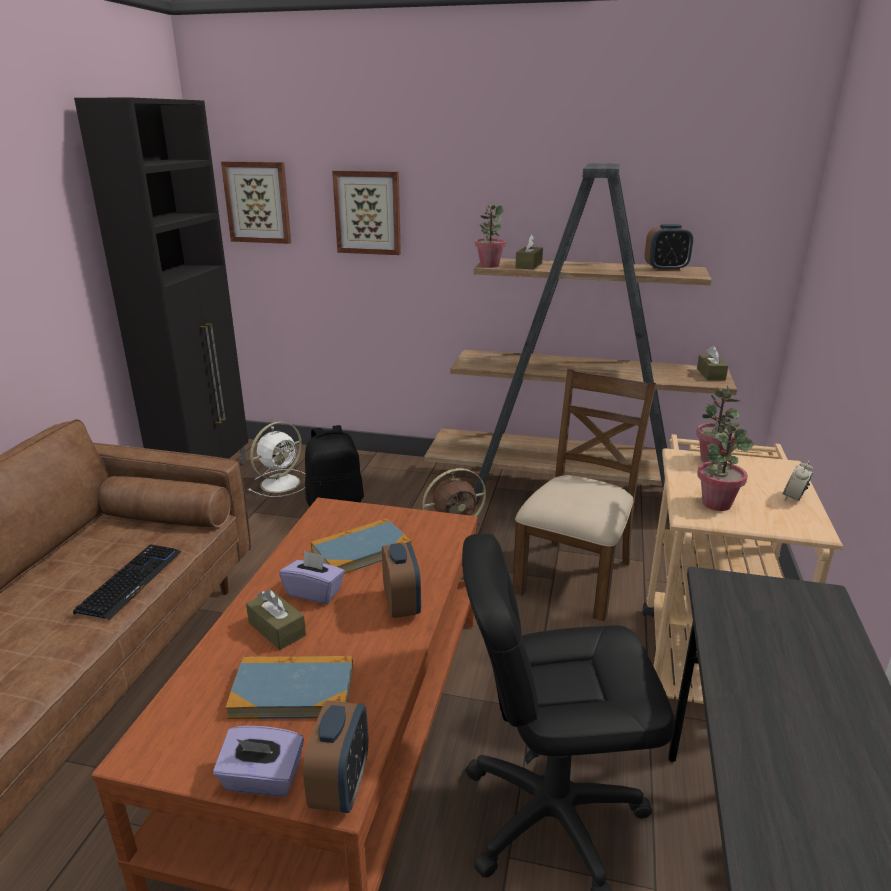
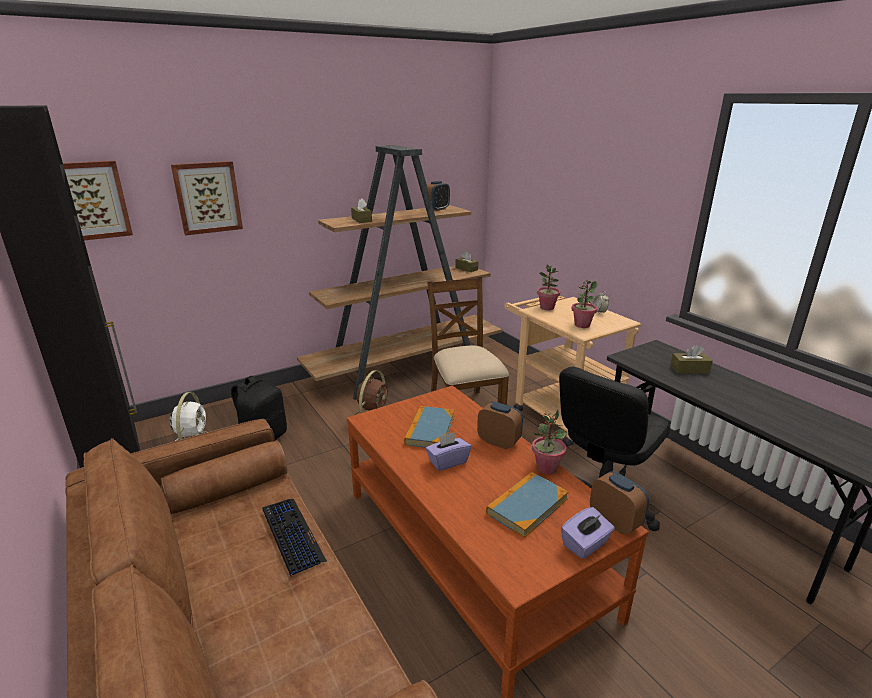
camera: 45 degrees left, 0 degrees up
(277, 629) = (465, 488): brown tissue box -> brown tissue box (689, 369)
(489, 265) = (339, 224): potted plant -> potted plant (546, 468)

